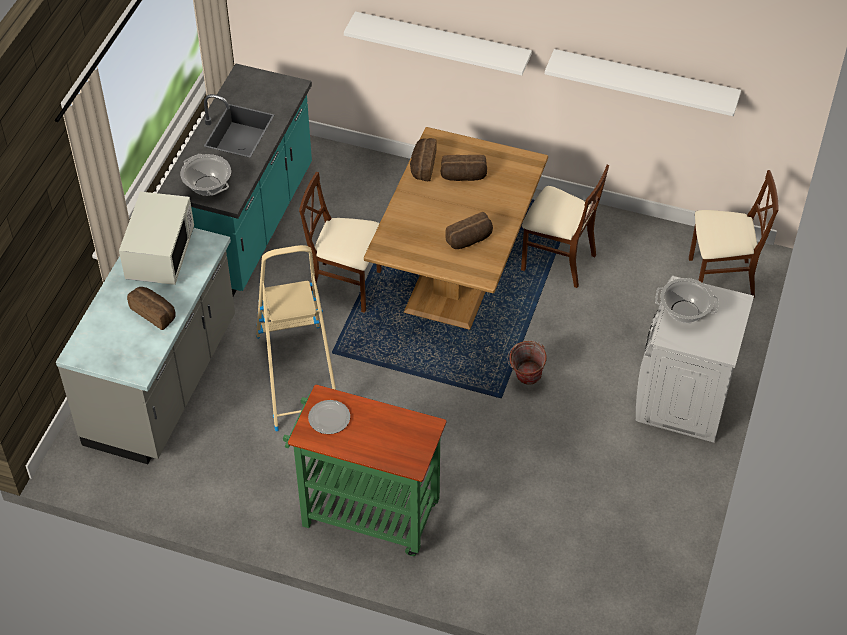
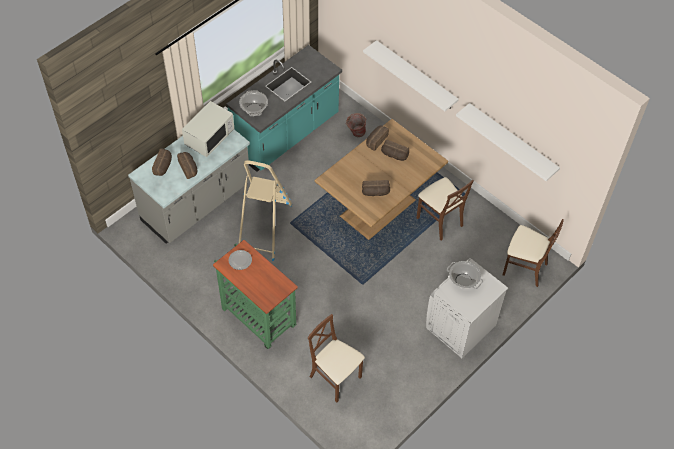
camera: 25 degrees right, 5 degrees up
(110, 326) = (163, 166): none -> bread
(346, 285) = (318, 189): brown chair -> brown chair (335, 378)
(525, 379) = (381, 279): bucket -> bucket (355, 133)

